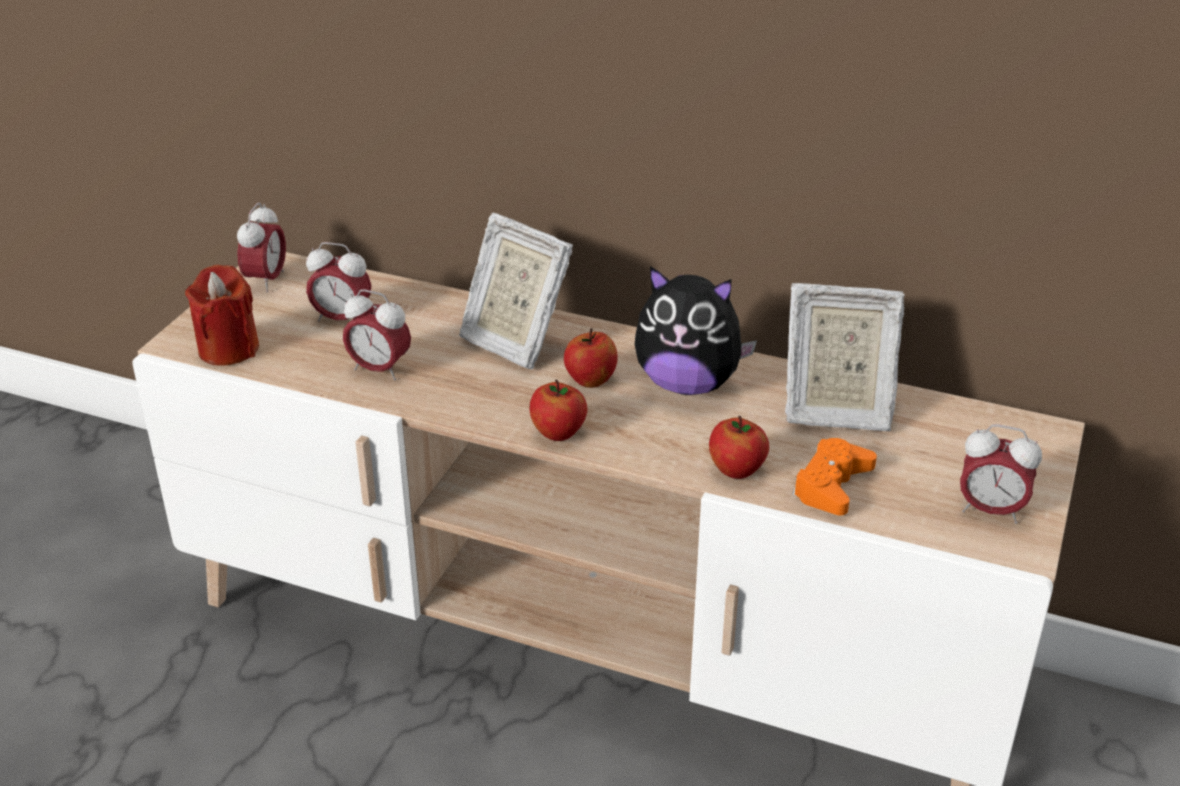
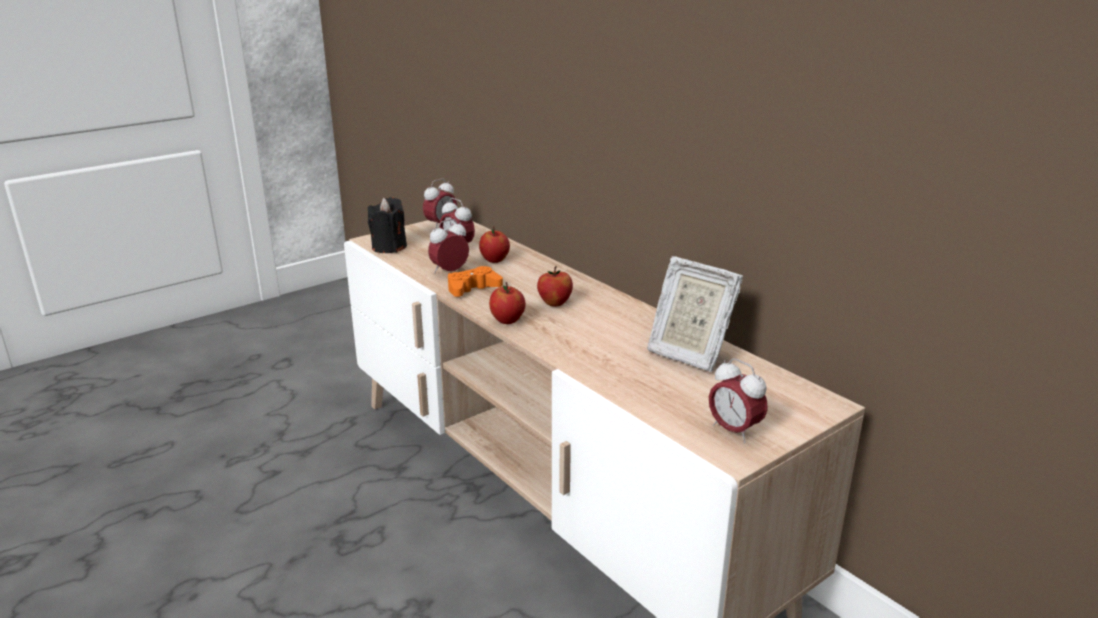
camera: 30 degrees right, 10 degrees down
(228, 349) = (389, 247): red candle -> black candle
(379, 370) = (449, 272): alarm clock -> alarm clock turned 90 degrees clockwise
(513, 341) = (534, 277): picture frame -> none
(688, 384) = (610, 318): plush toy -> none
(736, 470) = (589, 364): apple -> apple (494, 260)
(832, 485) = (640, 387): orange game controller -> orange game controller (472, 288)

